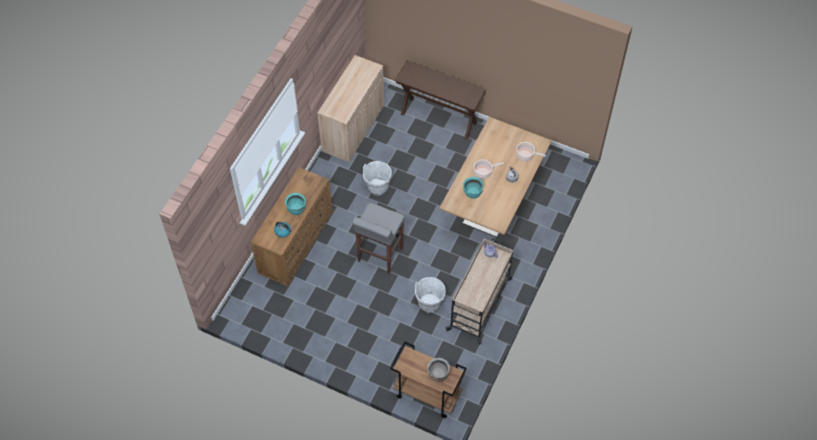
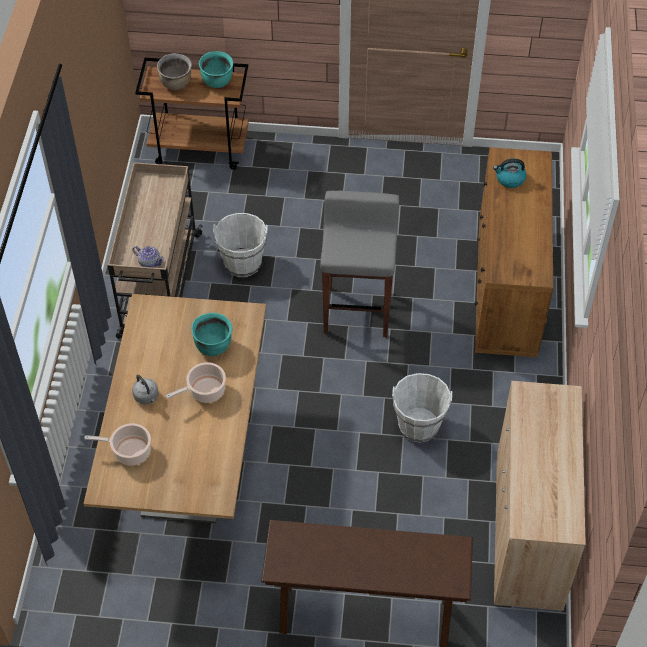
camera: 160 degrees right, 5 degrees down
(296, 209) = (510, 217): turquoise cooking pot -> turquoise cooking pot (217, 81)

